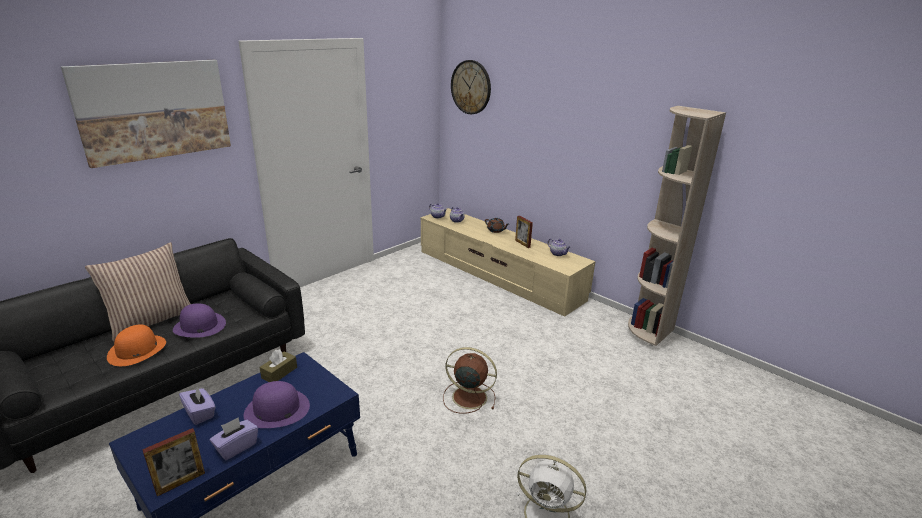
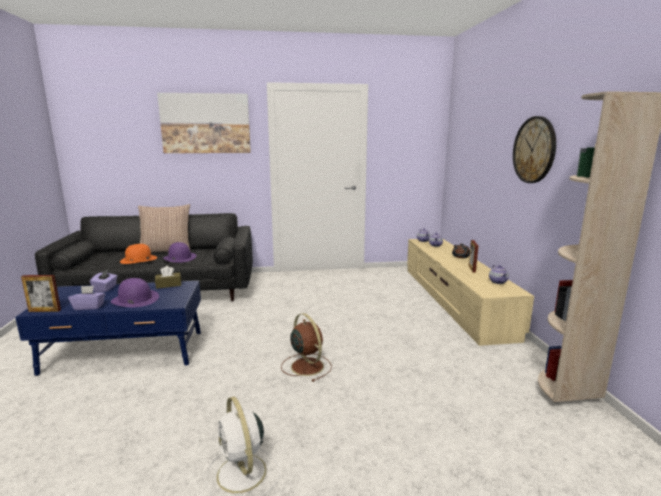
camera: 40 degrees right, 10 degrees down
(471, 87) = (463, 124): wall clock -> wall clock (534, 150)

